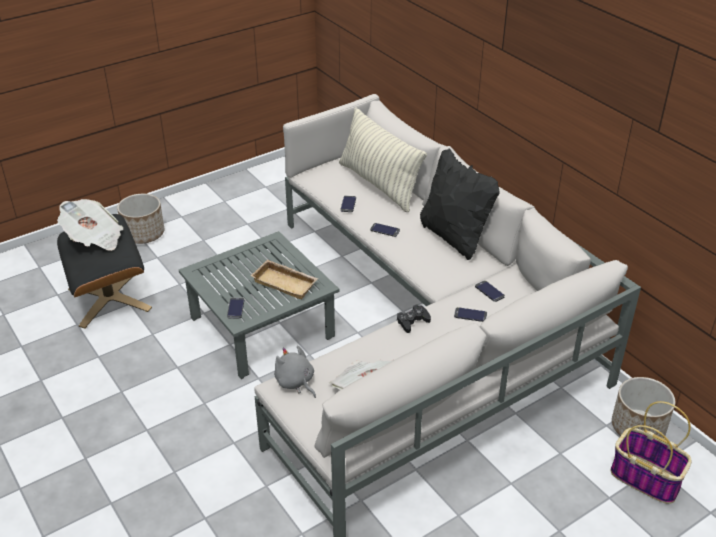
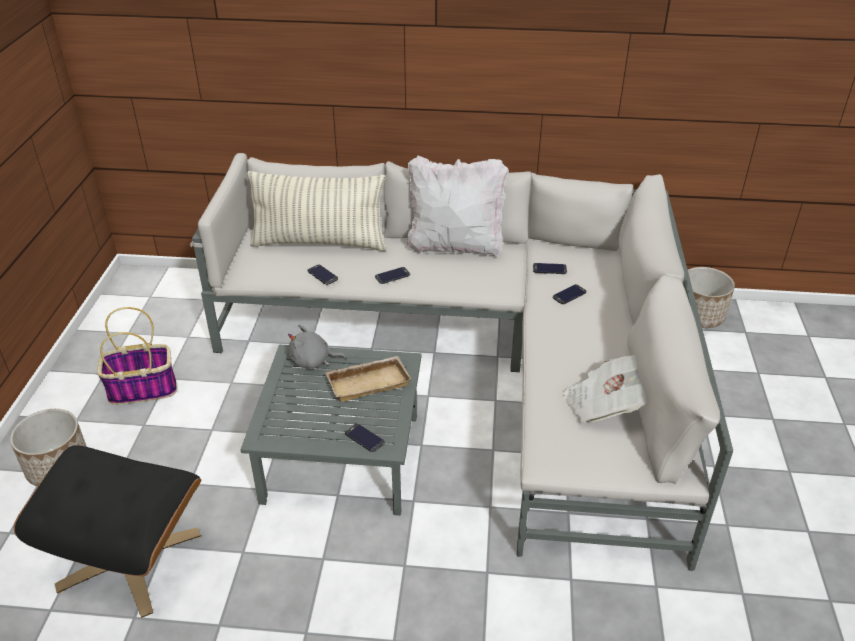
camera: 50 degrees left, 0 degrees up
(94, 238) = (93, 488): newspaper -> none
(295, 382) = (551, 447): grey plush toy -> grey plush toy (313, 361)
(412, 321) = (542, 329): black game controller -> none
(454, 237) = (455, 247): black pillow -> white pillow
(646, 479) = (754, 343): basket -> basket (144, 389)

